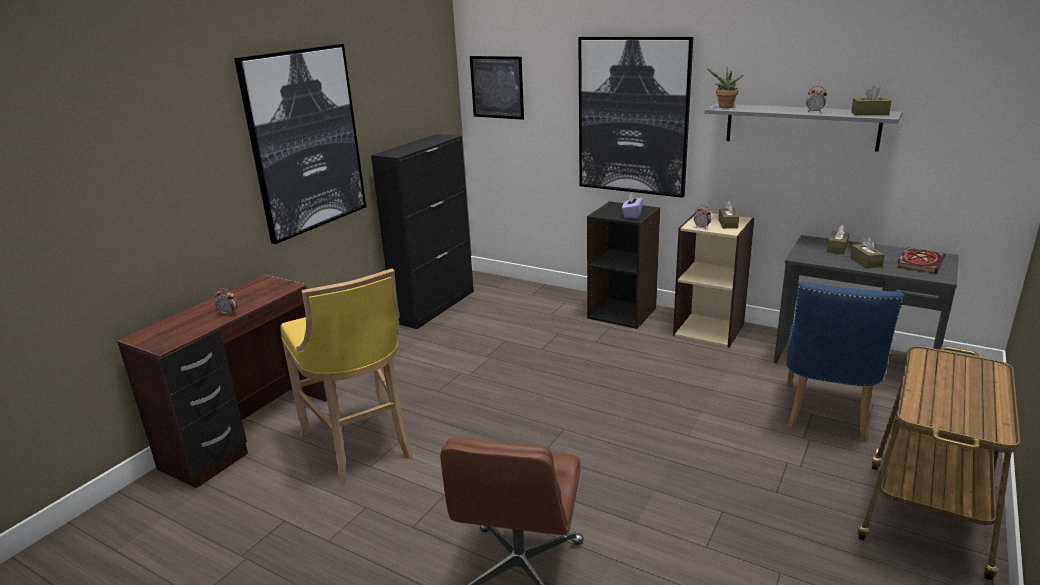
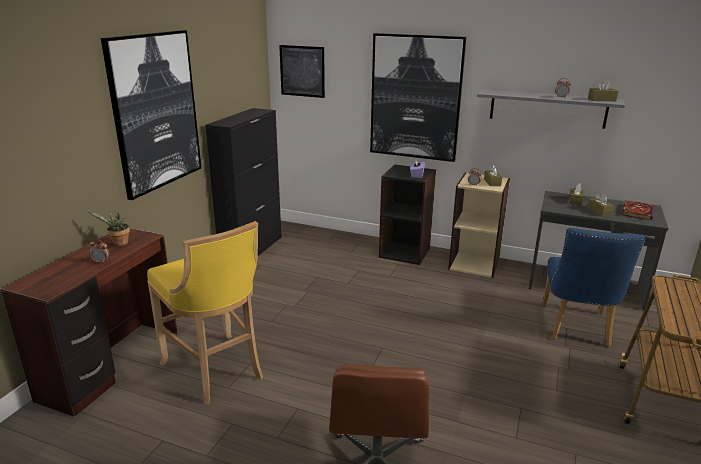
camera: 10 degrees left, 0 degrees up
(724, 107) = (491, 92): potted plant -> potted plant (119, 244)

